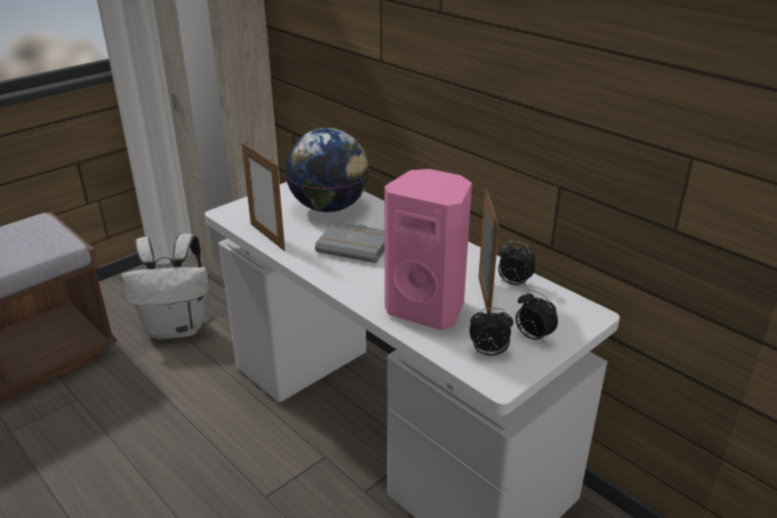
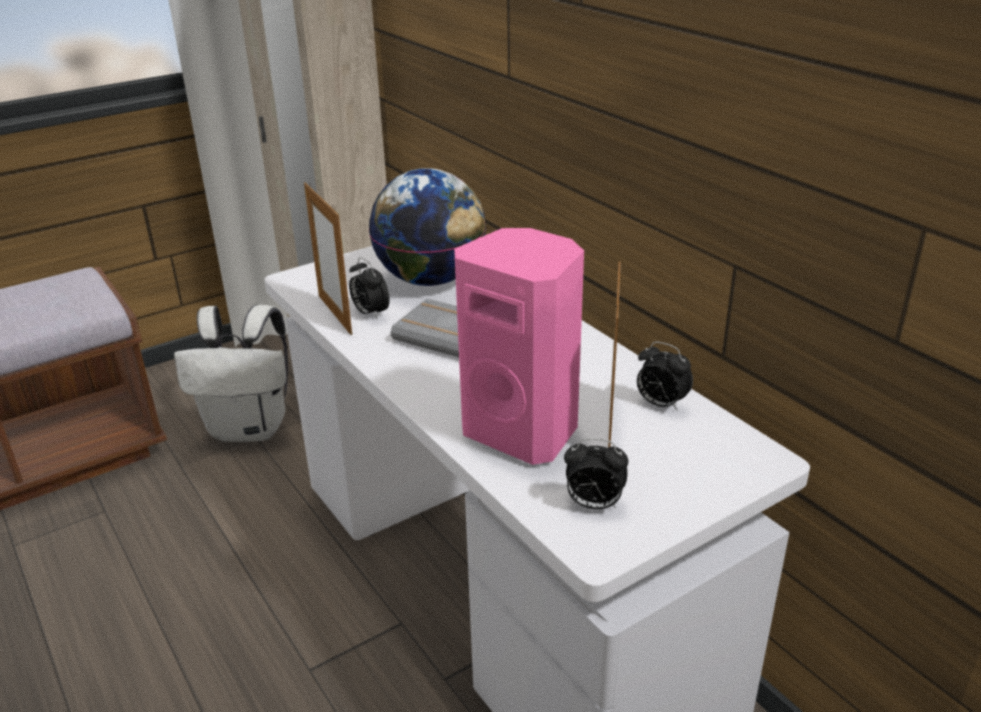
camera: 10 degrees right, 0 degrees up
(532, 337) = (666, 486): alarm clock -> alarm clock (370, 313)

